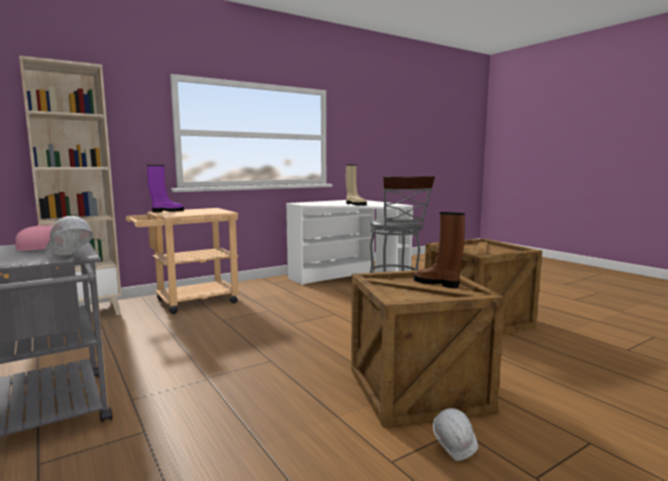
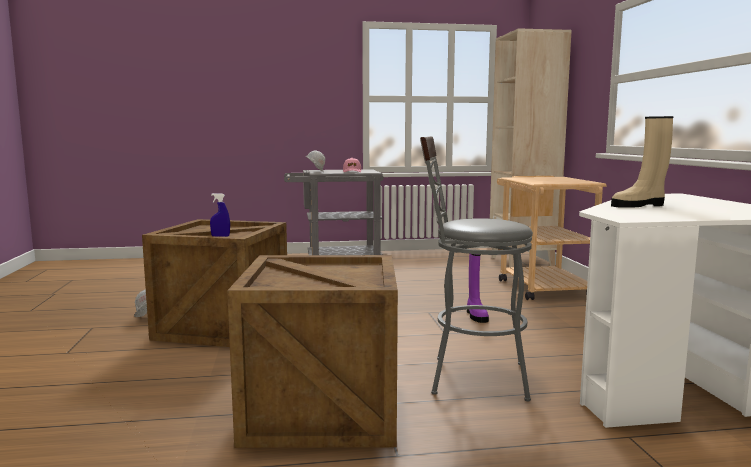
camera: 115 degrees right, 0 degrees up
(167, 211) = (550, 176): purple boot -> purple boot (476, 315)
(437, 283) = (220, 236): brown boot -> blue spray bottle

